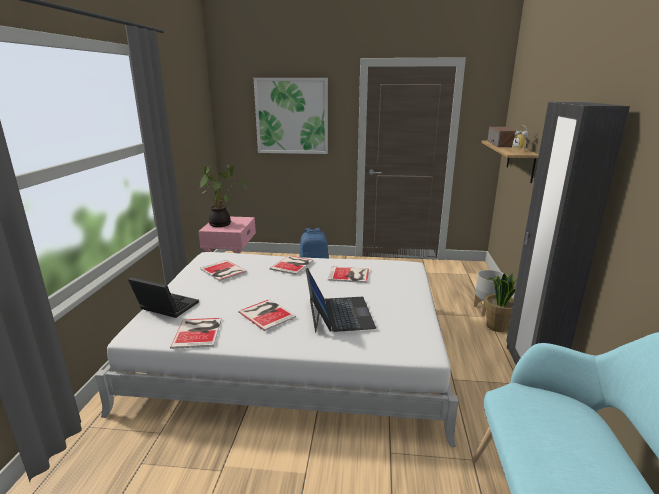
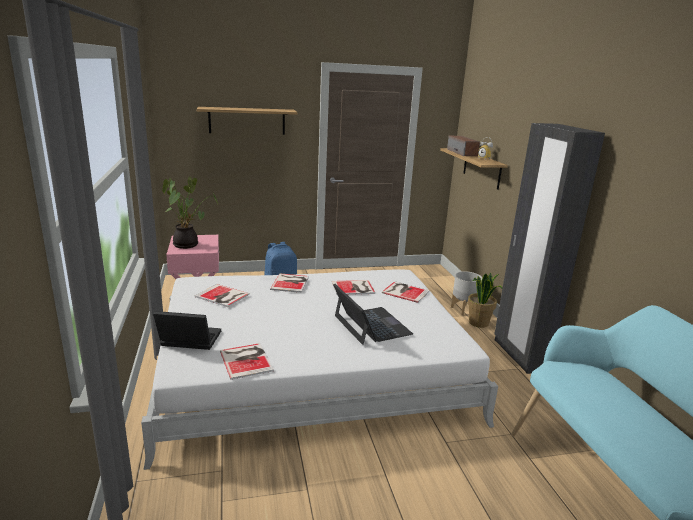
camera: 20 degrees left, 0 degrees up
(267, 314) = (303, 333): book -> book (405, 291)
(292, 116) = (247, 121): picture -> shelf

